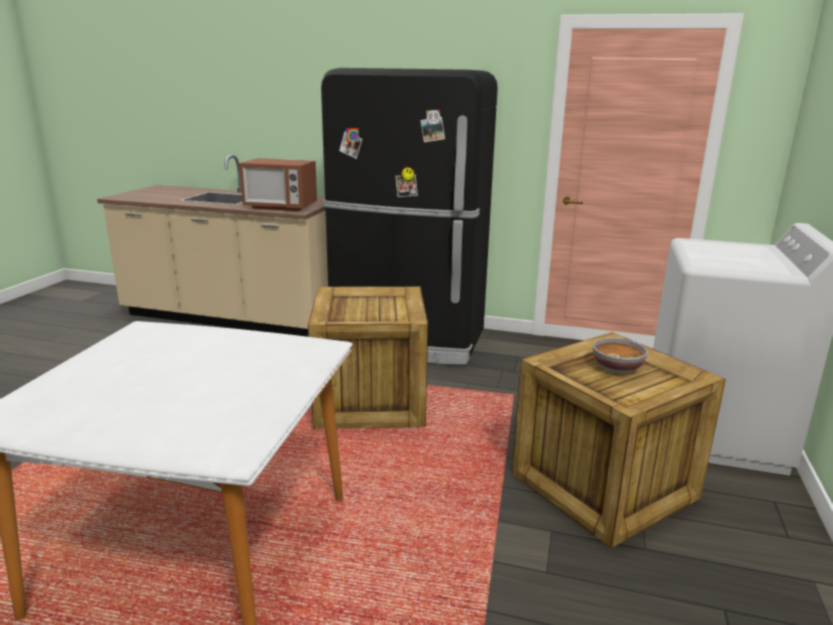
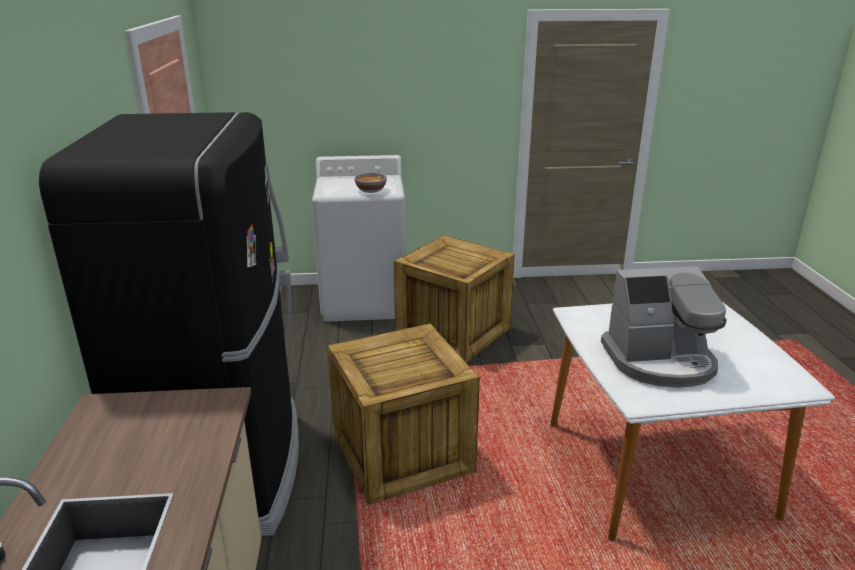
camera: 110 degrees left, 5 degrees up
(171, 358) = (660, 361): none -> coffee machine
(280, 207) = (192, 429): microwave -> none
(617, 368) = (446, 261): bowl -> bowl (370, 190)

